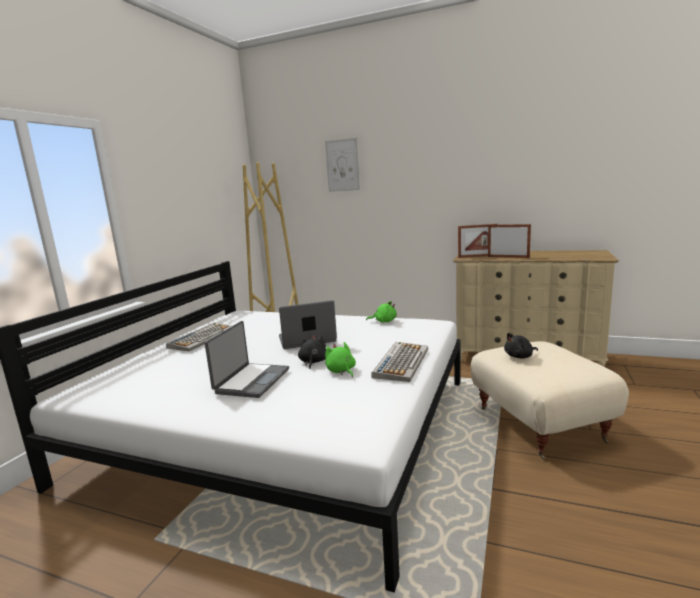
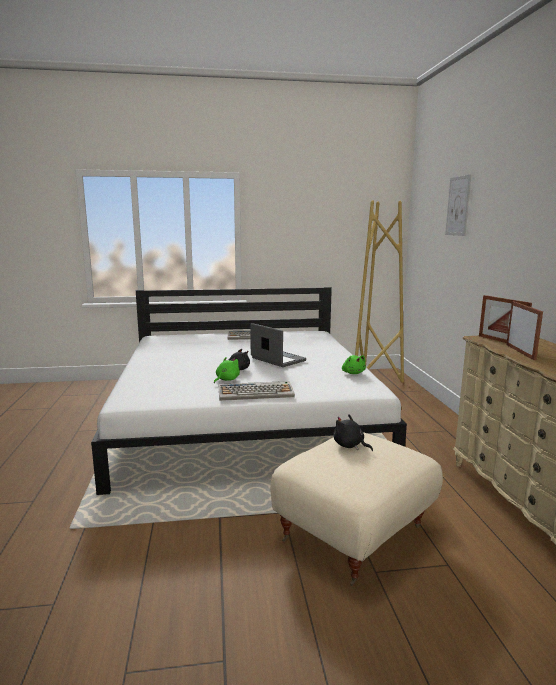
camera: 60 degrees right, 0 degrees up
(251, 381) = (192, 362): laptop -> none

